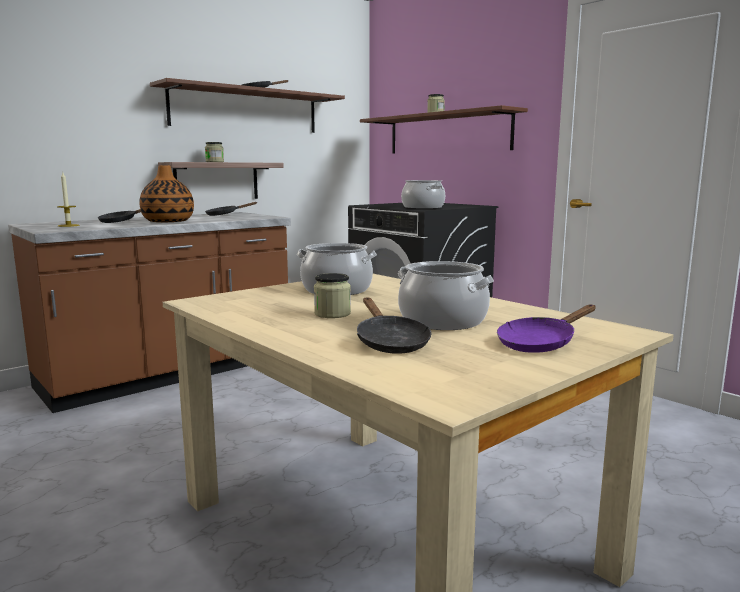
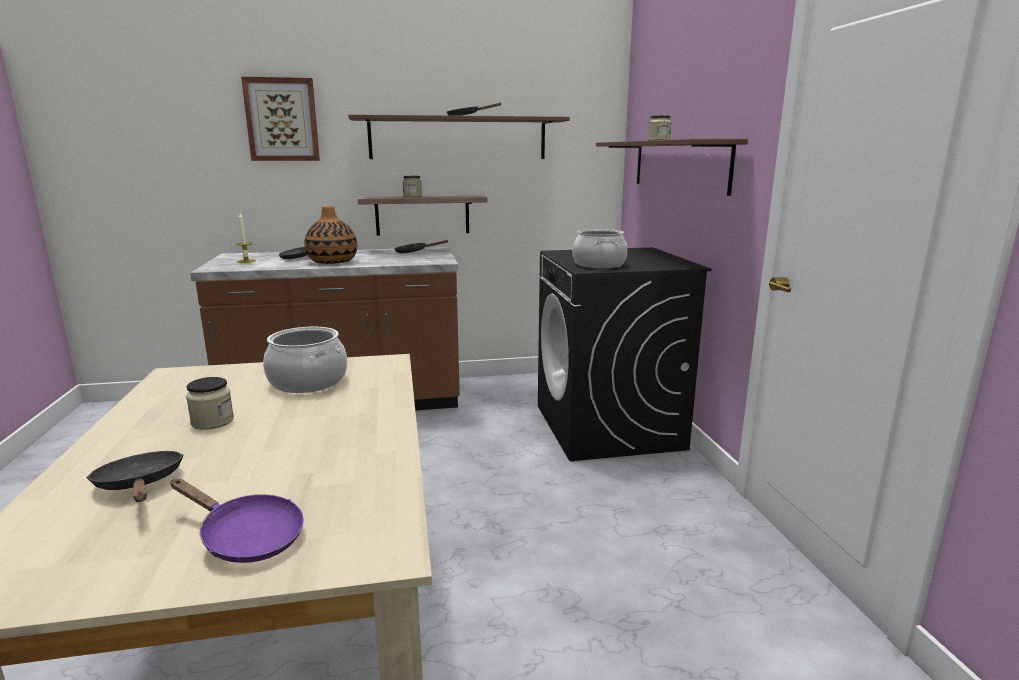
camera: 30 degrees right, 5 degrees up
(78, 80) = (282, 120): none -> picture
(390, 342) = (140, 485): black frying pan -> black frying pan turned 135 degrees clockwise
(442, 321) = (263, 463): cooking pot -> none
(540, 343) = (246, 537): purple frying pan -> purple frying pan turned 150 degrees counterclockwise

